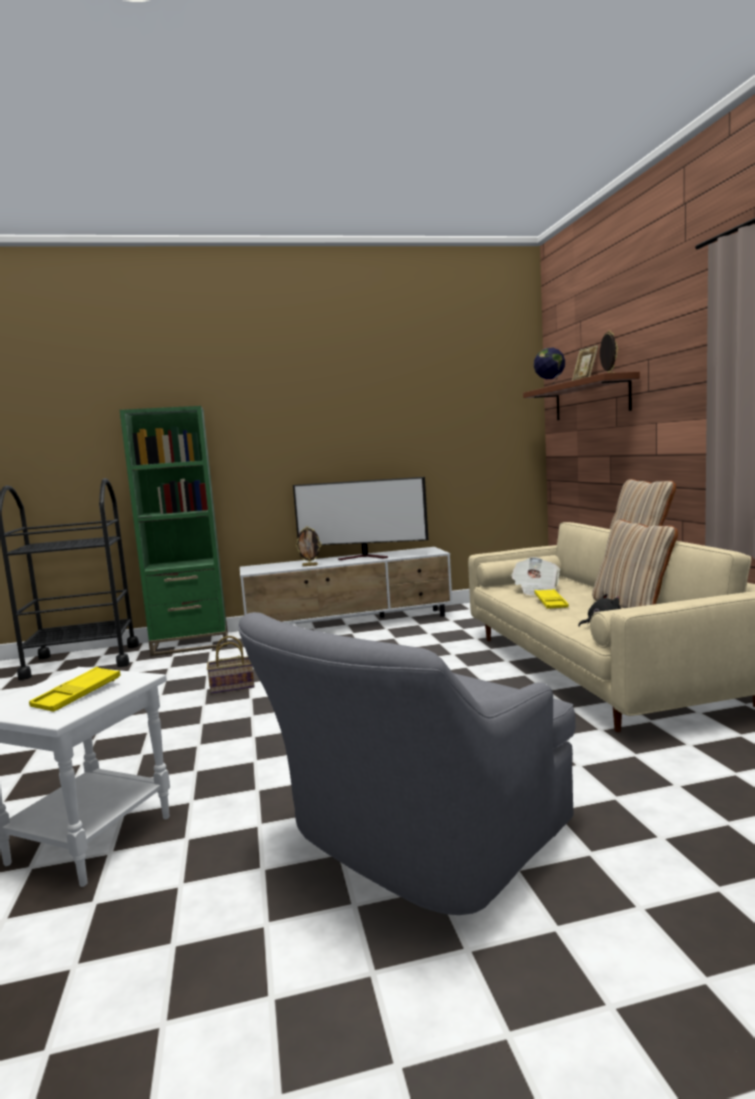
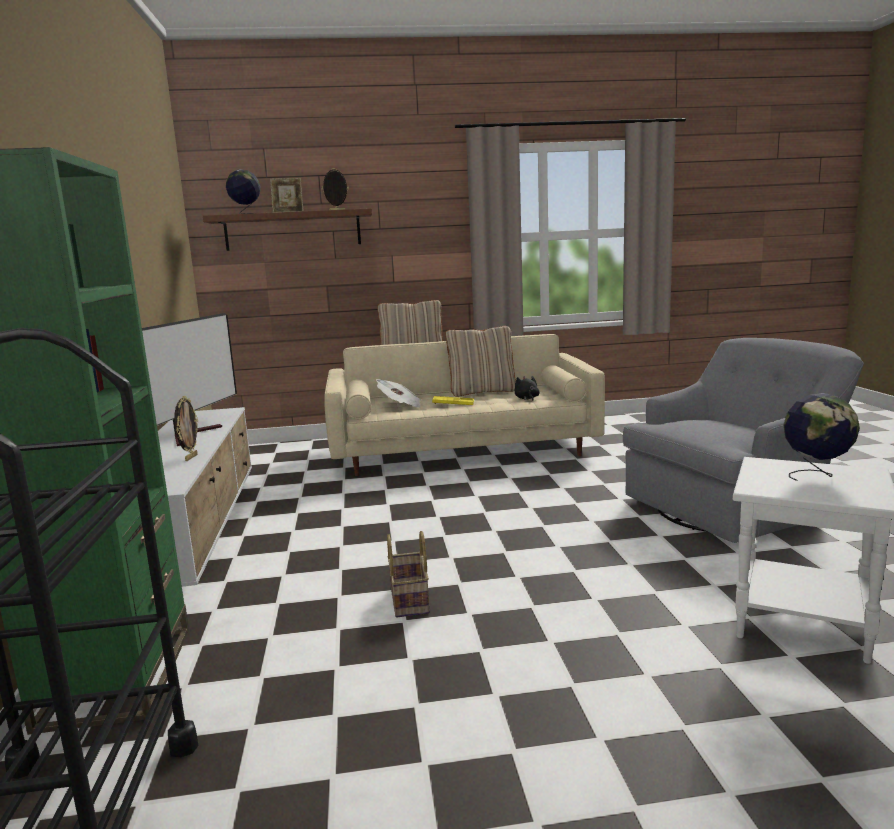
camera: 85 degrees left, 5 degrees up
(77, 695) = (816, 475): yellow tray -> globe
(414, 839) = (733, 506): grey armchair -> grey armchair turned 75 degrees counterclockwise

